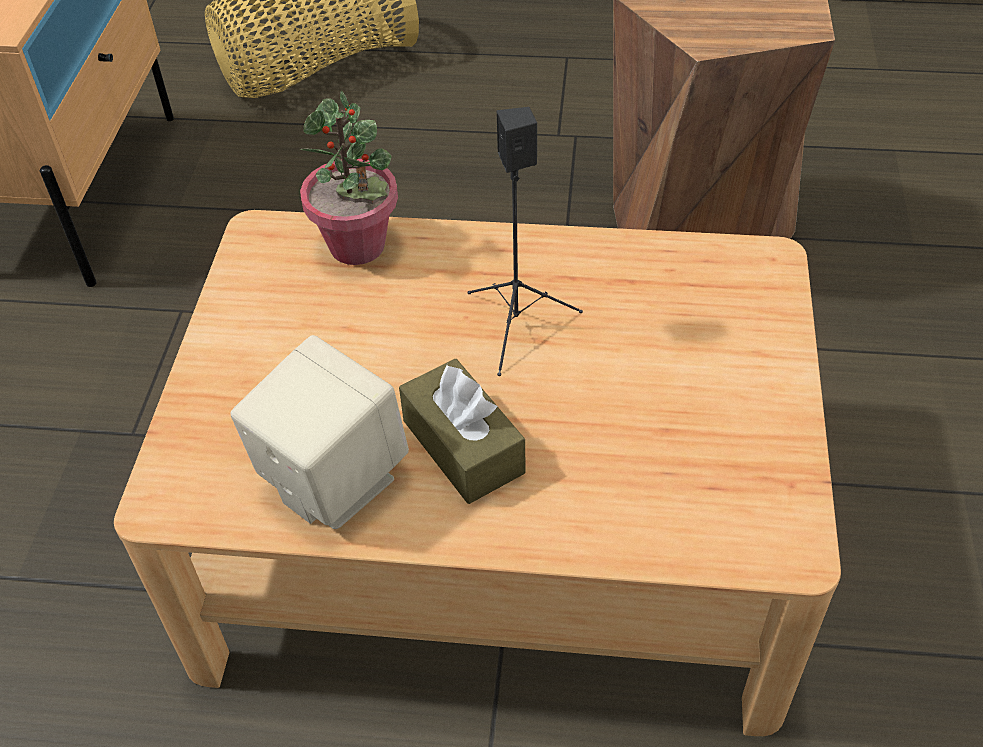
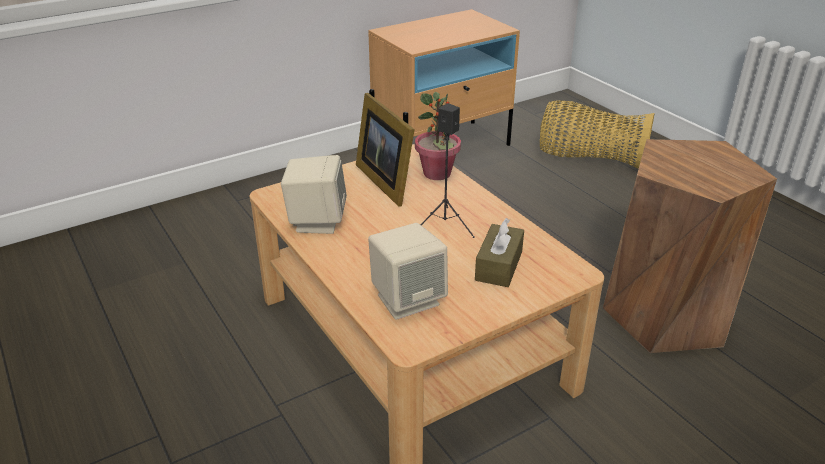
camera: 50 degrees right, 15 degrees down
(307, 316) = (387, 180): none -> picture frame
(463, 446) = (366, 241): brown tissue box -> brown tissue box (499, 266)
(673, 484) = (408, 299): none -> beige speaker

